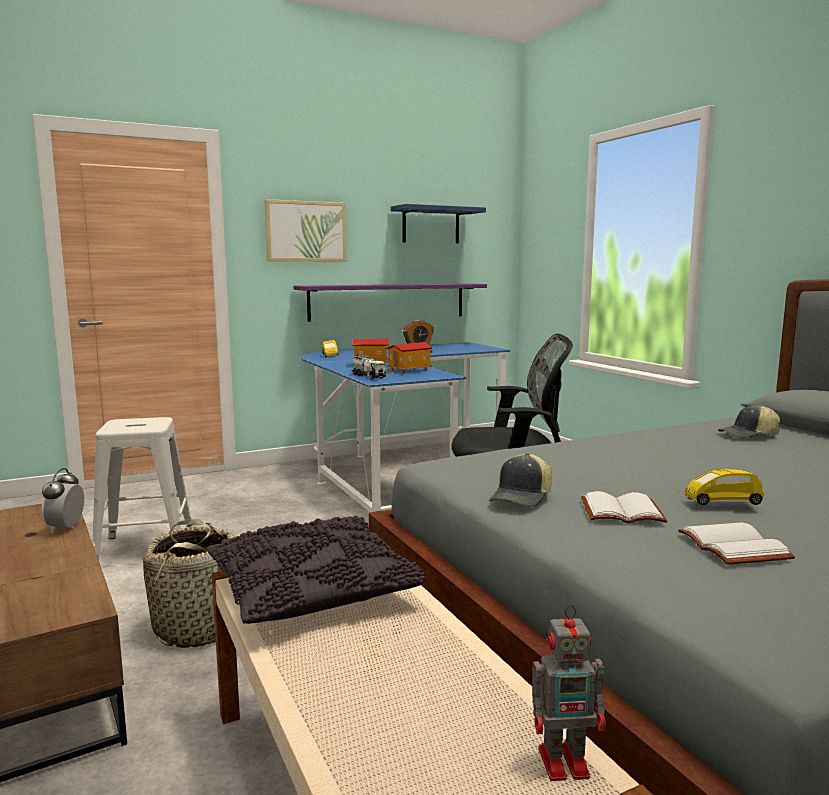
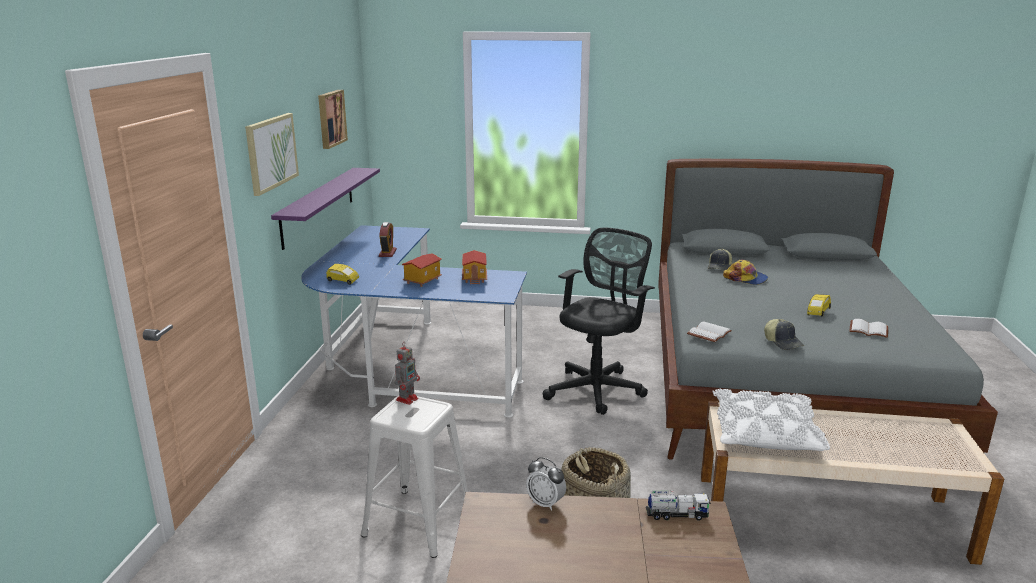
camera: 55 degrees left, 10 degrees up
(312, 590) = (765, 433): black pillow -> white pillow
(368, 376) = (478, 294): toy truck -> toy truck (677, 515)
(430, 225) = (330, 118): blue shelf -> picture
(566, 762) = (934, 425): toy robot -> toy robot (407, 399)
(622, 511) = (816, 331): white book -> white book (708, 333)
(739, 449) = (746, 278): none -> cap

